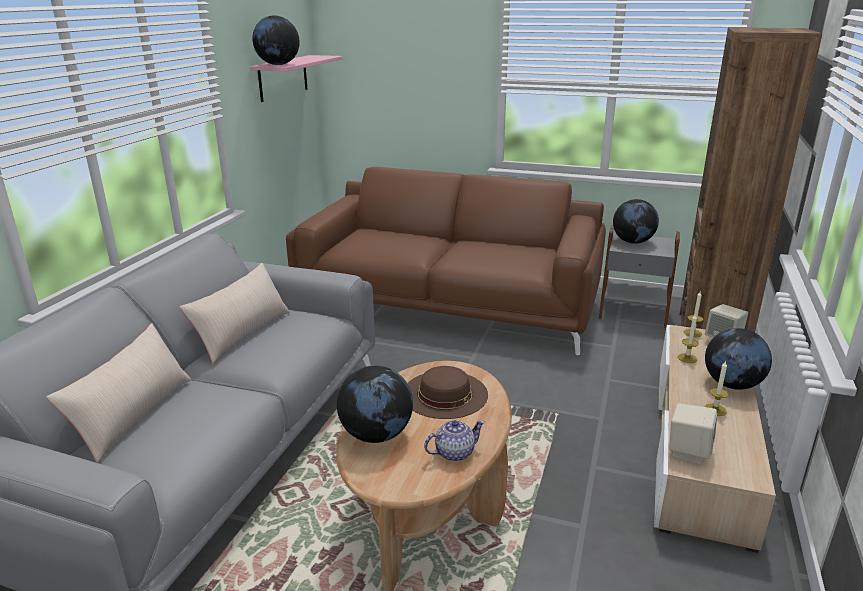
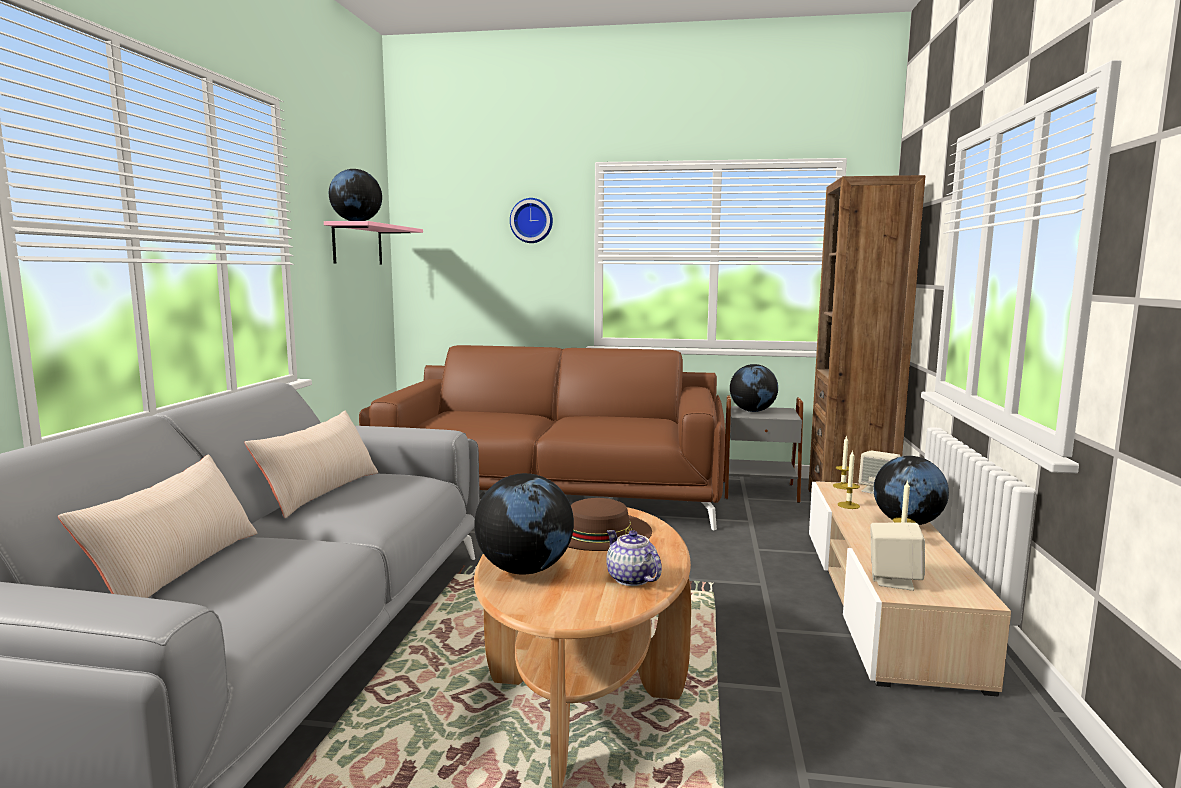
camera: 10 degrees left, 15 degrees down
(441, 48) = (532, 220): none -> wall clock
(454, 453) = (631, 579): teapot -> teapot turned 90 degrees counterclockwise

